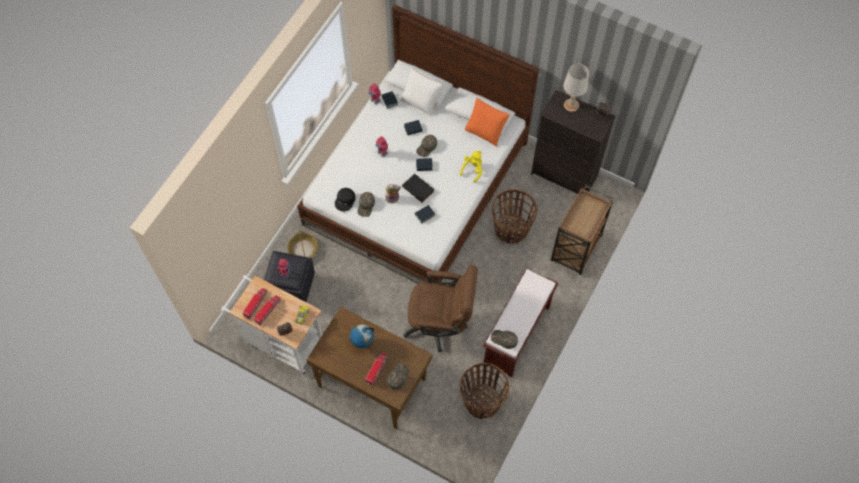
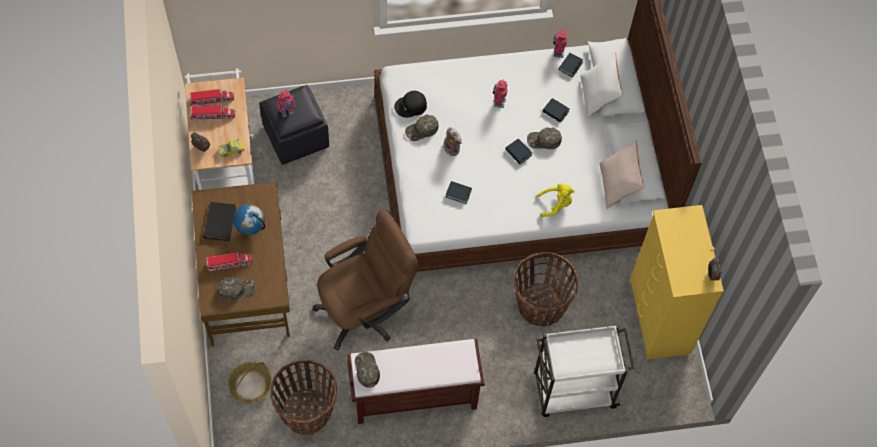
camera: 50 degrees right, 0 degrees up
(303, 249) = (347, 119): basket -> basket (250, 385)
(418, 188) = (485, 166): black book -> black book (221, 223)
(440, 324) = (366, 309): brown office chair -> brown office chair turned 90 degrees counterclockwise
(486, 130) = (618, 185): orange pillow -> beige pillow
(564, 176) = (658, 318): black dresser -> yellow dresser
(571, 105) = (695, 234): white table lamp -> none
(575, 249) = (572, 391): brown cart -> white cart

